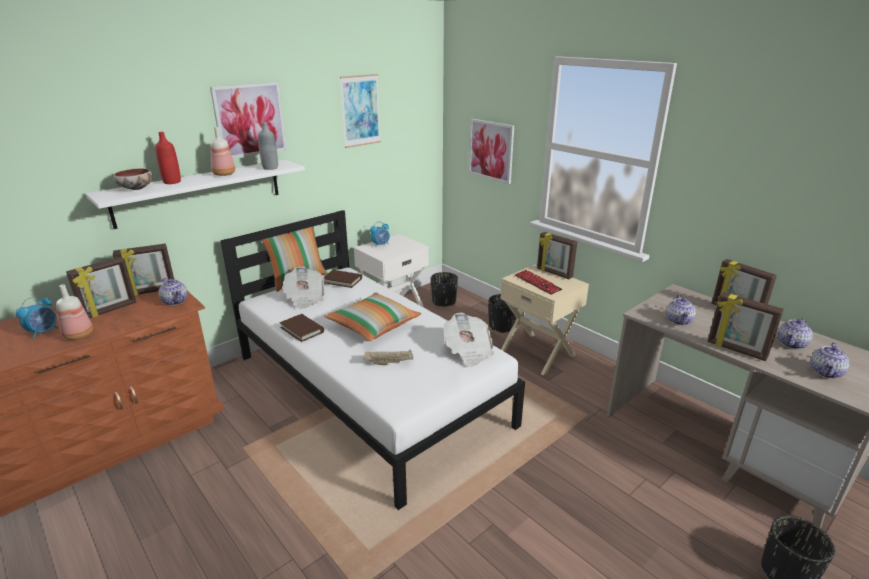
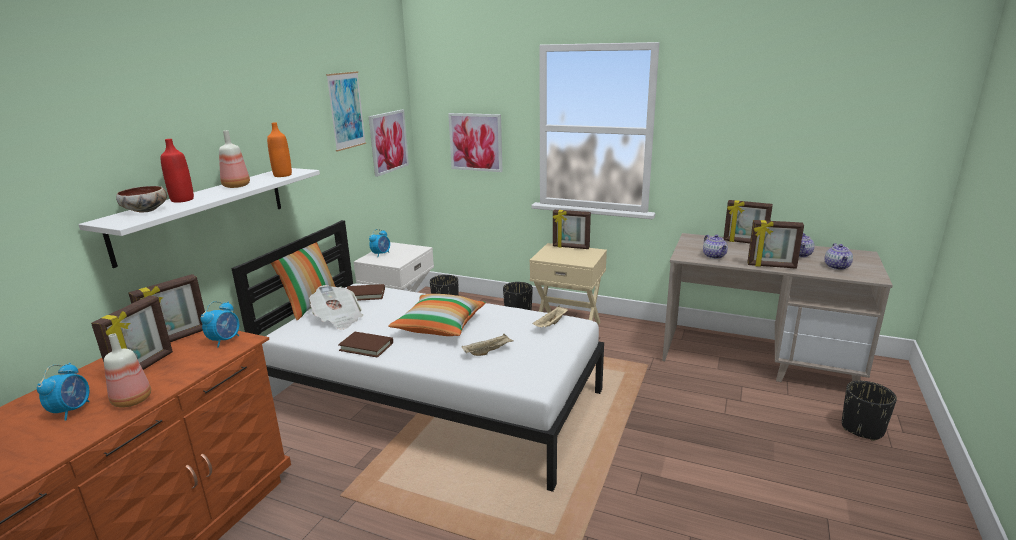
camera: 25 degrees left, 5 degrees down
(175, 301) = (225, 340): teapot -> alarm clock
(250, 120) = (248, 123): picture -> picture (388, 142)
(270, 168) = (282, 175): grey bottle -> orange bottle
(468, 351) = (551, 325): newspaper -> beige tray
(537, 283) = (565, 257): keyboard -> none

